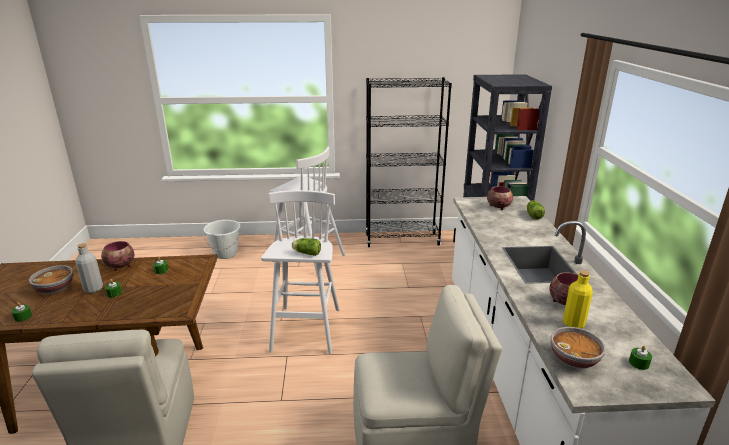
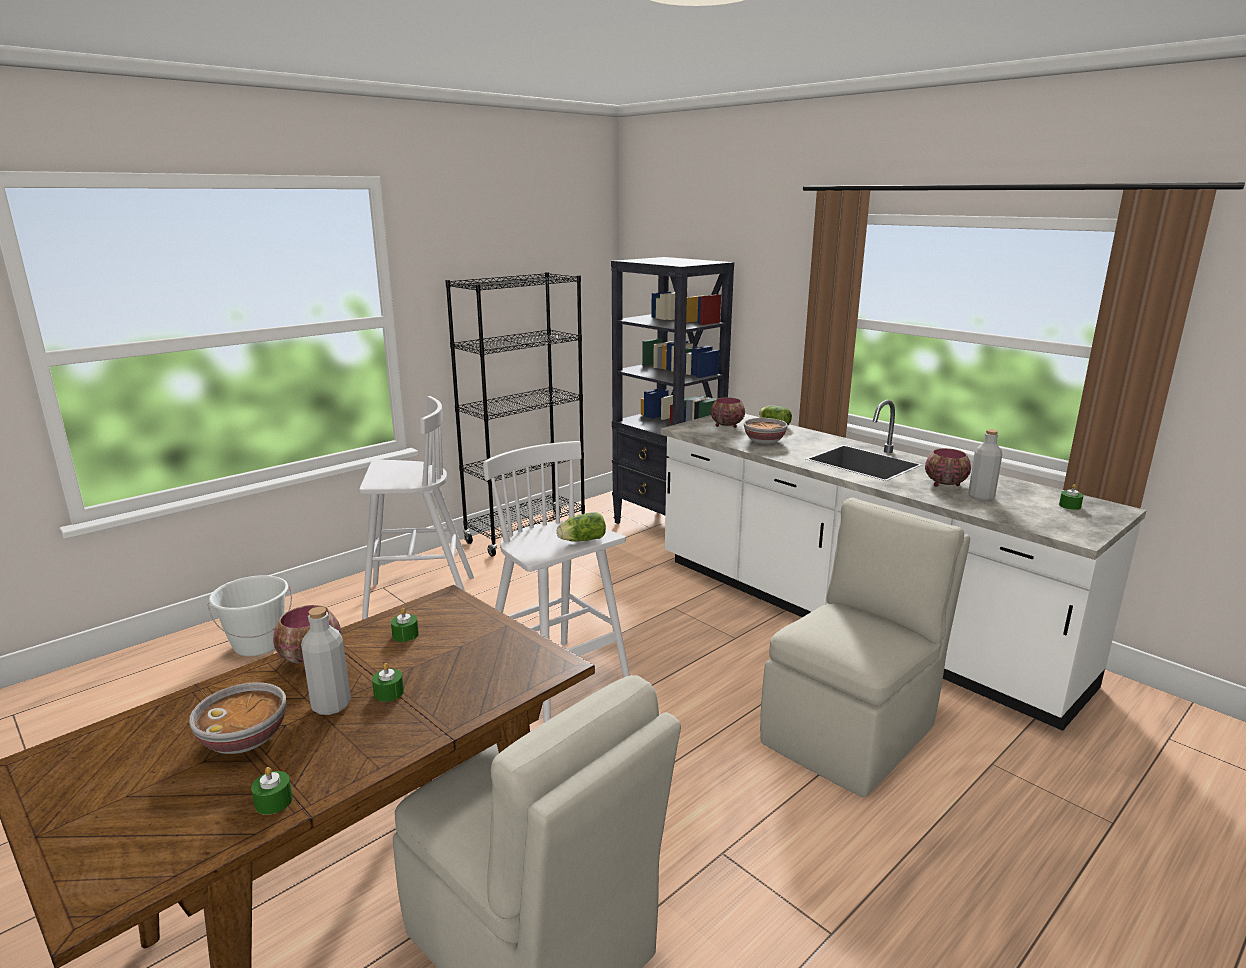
camera: 40 degrees left, 5 degrees down
(573, 324) = (981, 497): yellow bottle -> grey bottle
(574, 359) = (1033, 520): bowl -> bowl (764, 441)

